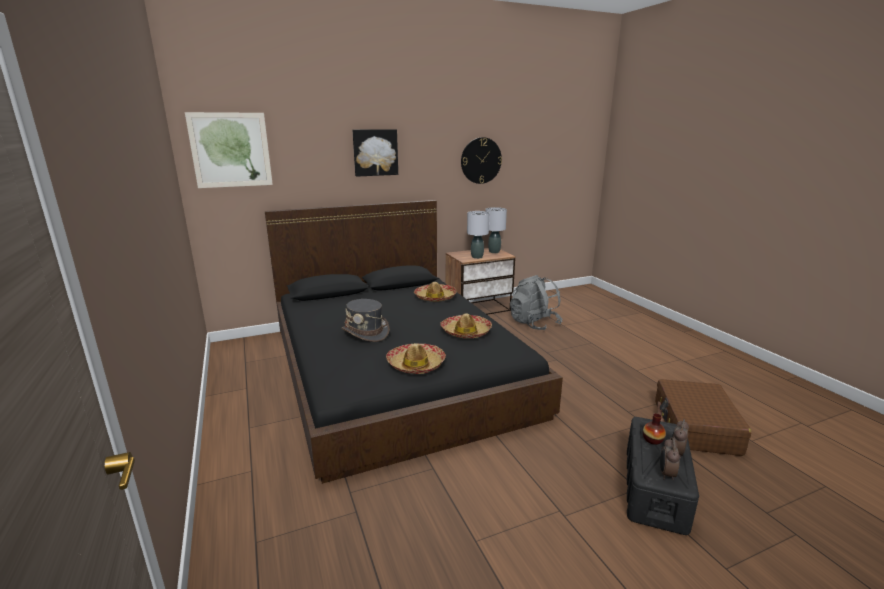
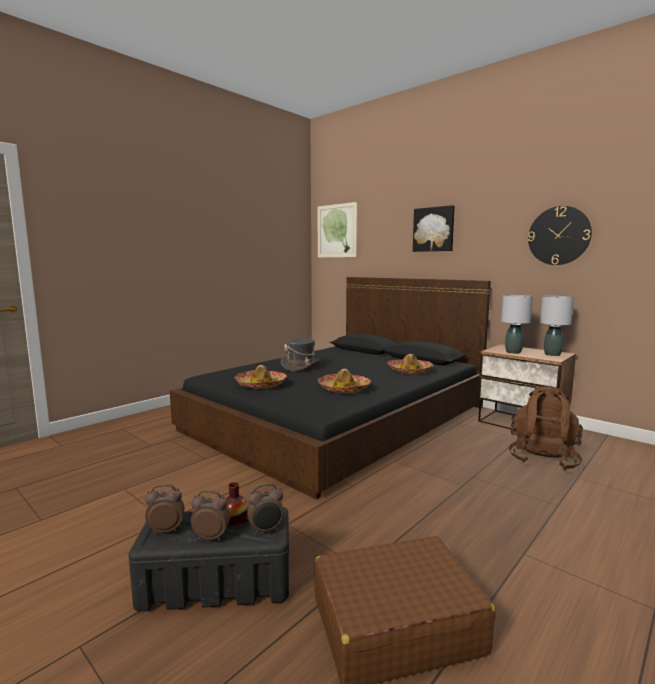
camera: 65 degrees right, 10 degrees down
(534, 324) = (543, 458): grey backpack -> brown backpack
(668, 429) = (266, 530): none -> alarm clock

